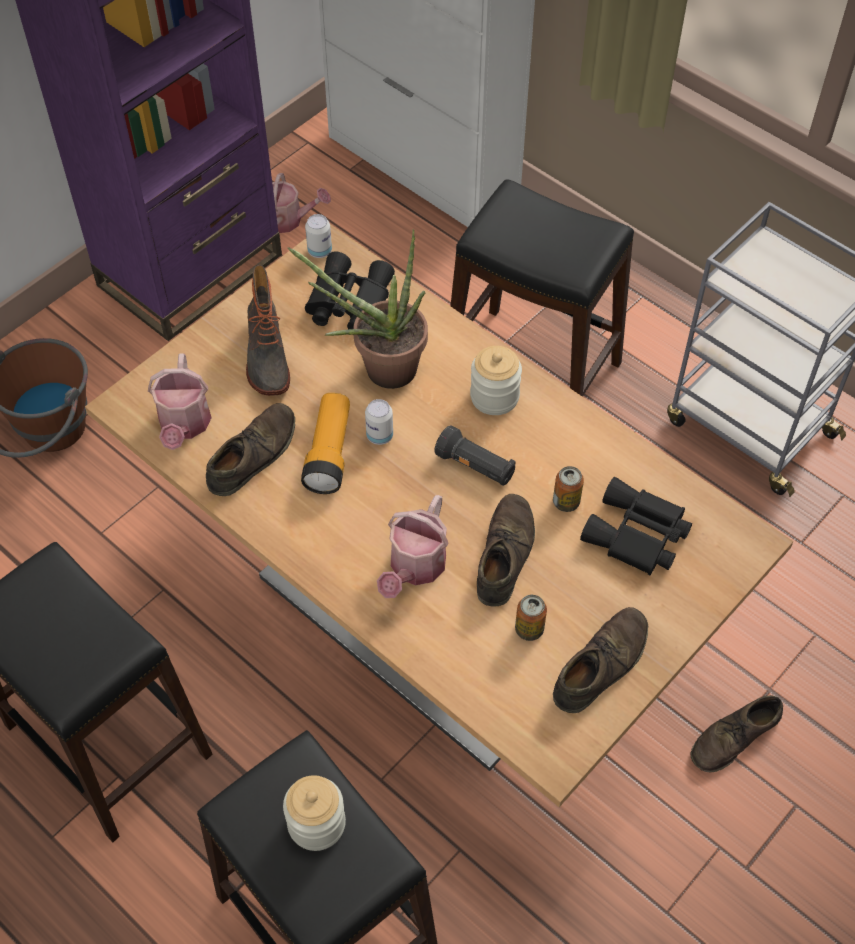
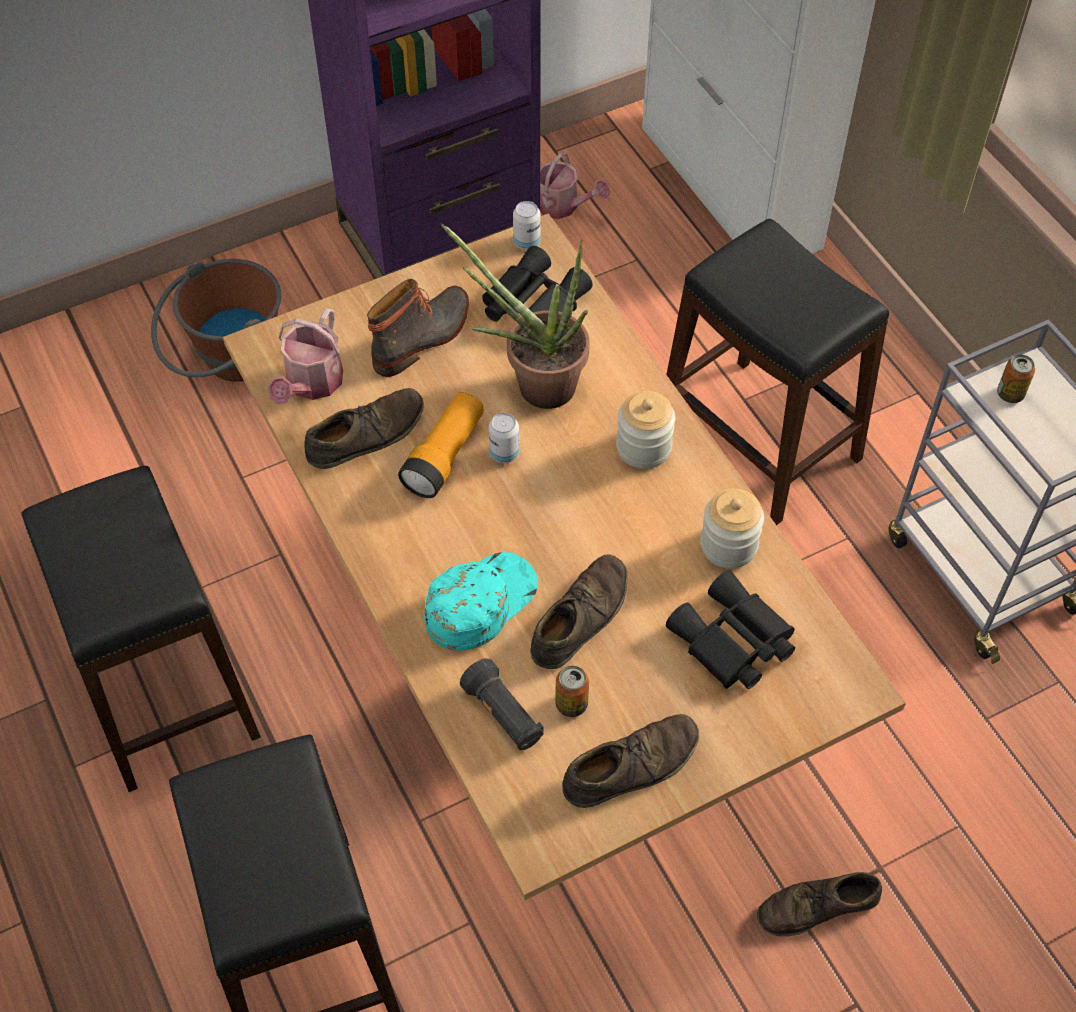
camera: 20 degrees right, 0 degrees up
(266, 357) = (423, 338): boot -> boot turned 150 degrees counterclockwise
(316, 824) = (277, 832): jar -> jar (728, 545)
(414, 568) = (479, 602): watering can -> turquoise cap
(476, 467) = (590, 516): black flashlight -> black flashlight (503, 715)
(566, 502) = (671, 582): can -> can (1010, 394)

